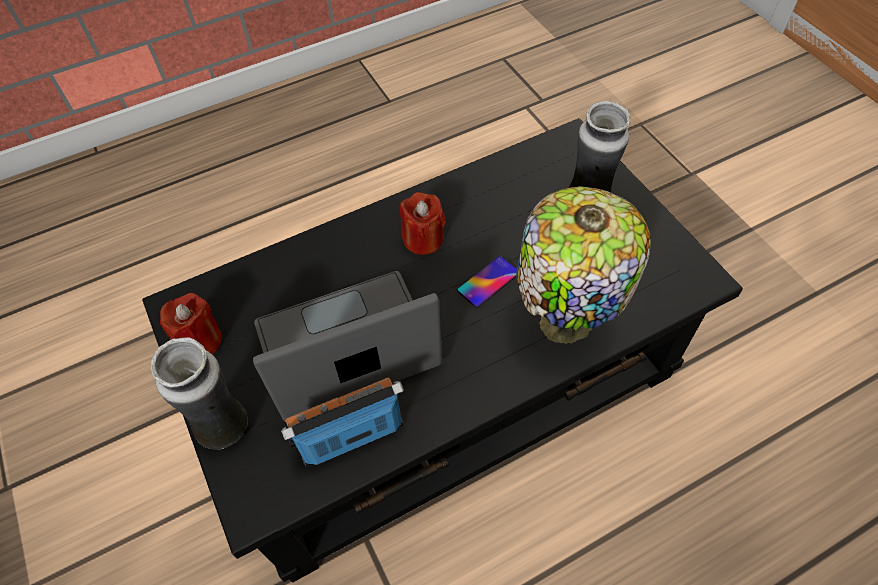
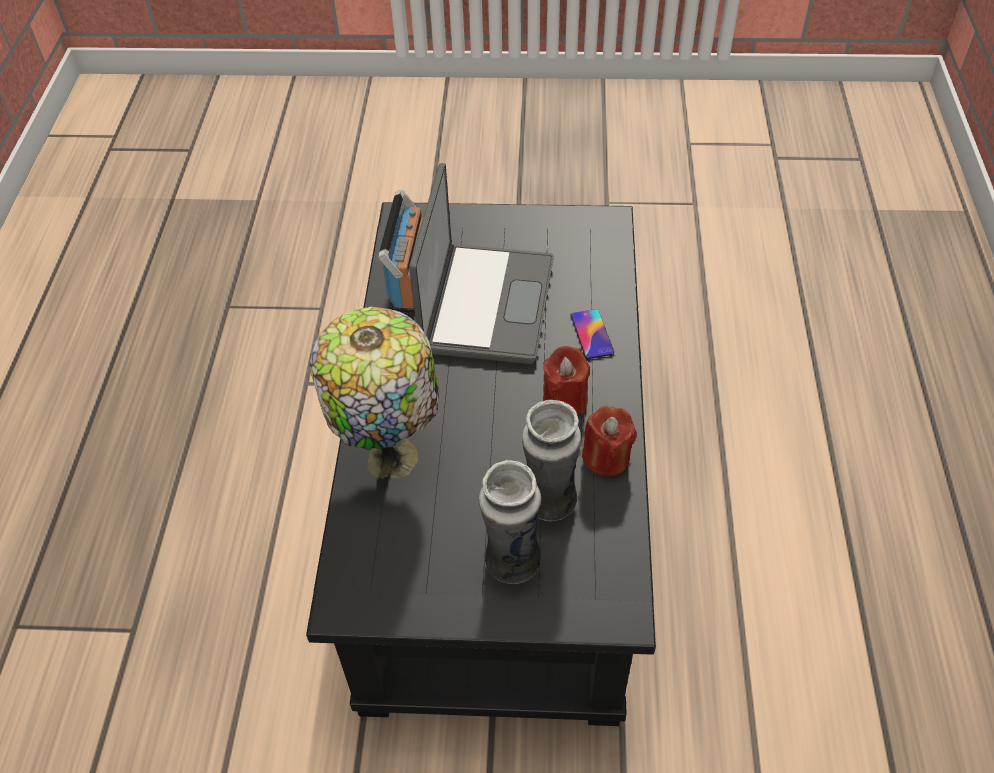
camera: 120 degrees right, 5 degrees down
(200, 341) = (562, 226): red candle -> red candle (606, 457)
(224, 427) = (474, 220): vase -> vase (549, 504)
(488, 282) = (479, 425): phone -> phone (592, 334)

